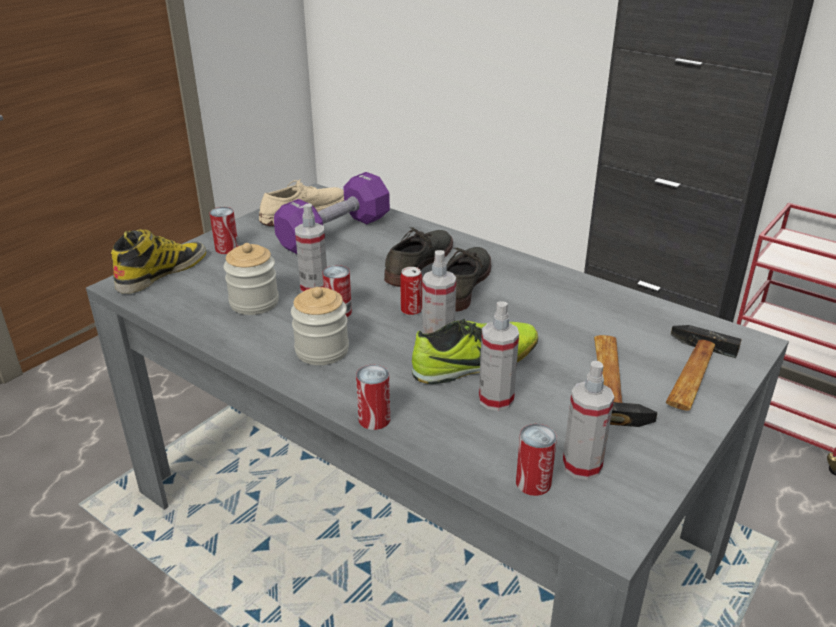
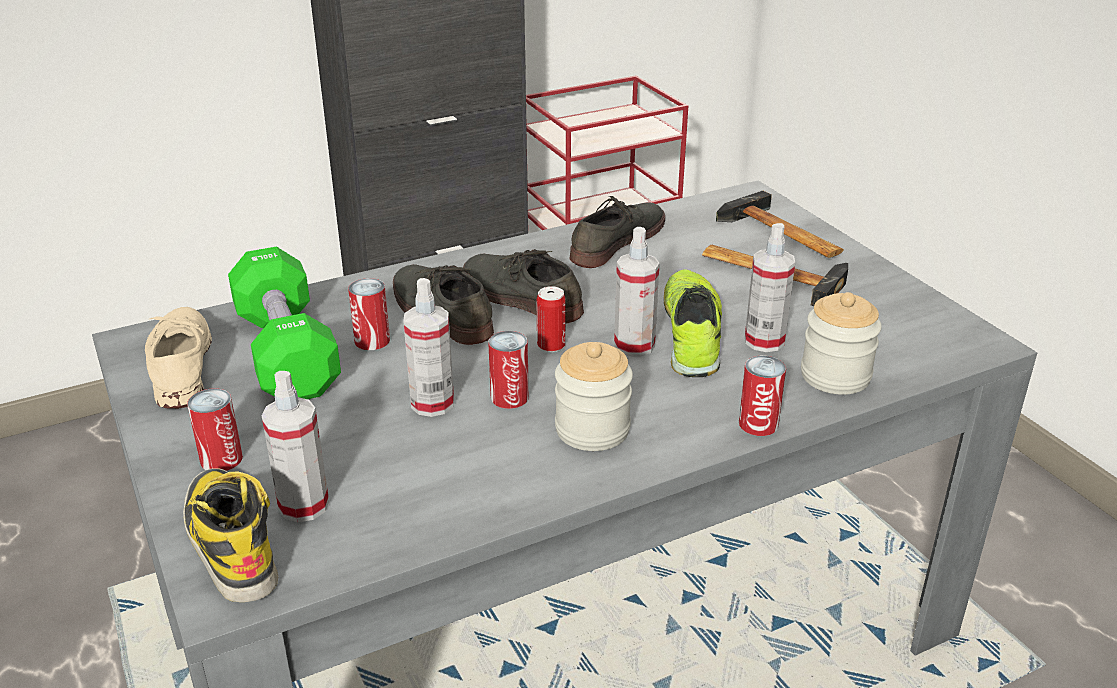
camera: 65 degrees left, 0 degrees up
(254, 303) = (422, 462): jar -> jar (835, 376)
(335, 233) = (287, 352): purple dumbbell -> green dumbbell
(533, 482) = (903, 359): can -> can (372, 340)
(582, 466) = (889, 327): spray bottle -> spray bottle (303, 505)
(585, 299) = (617, 240): none -> grey shoe

